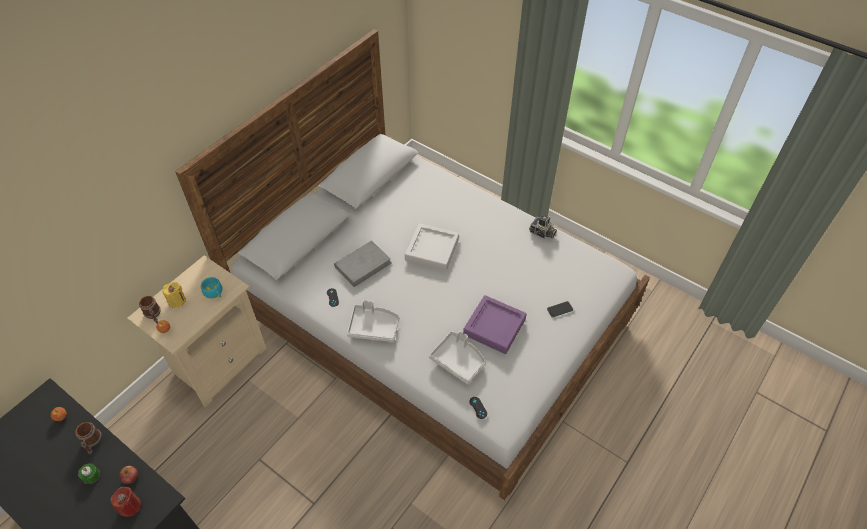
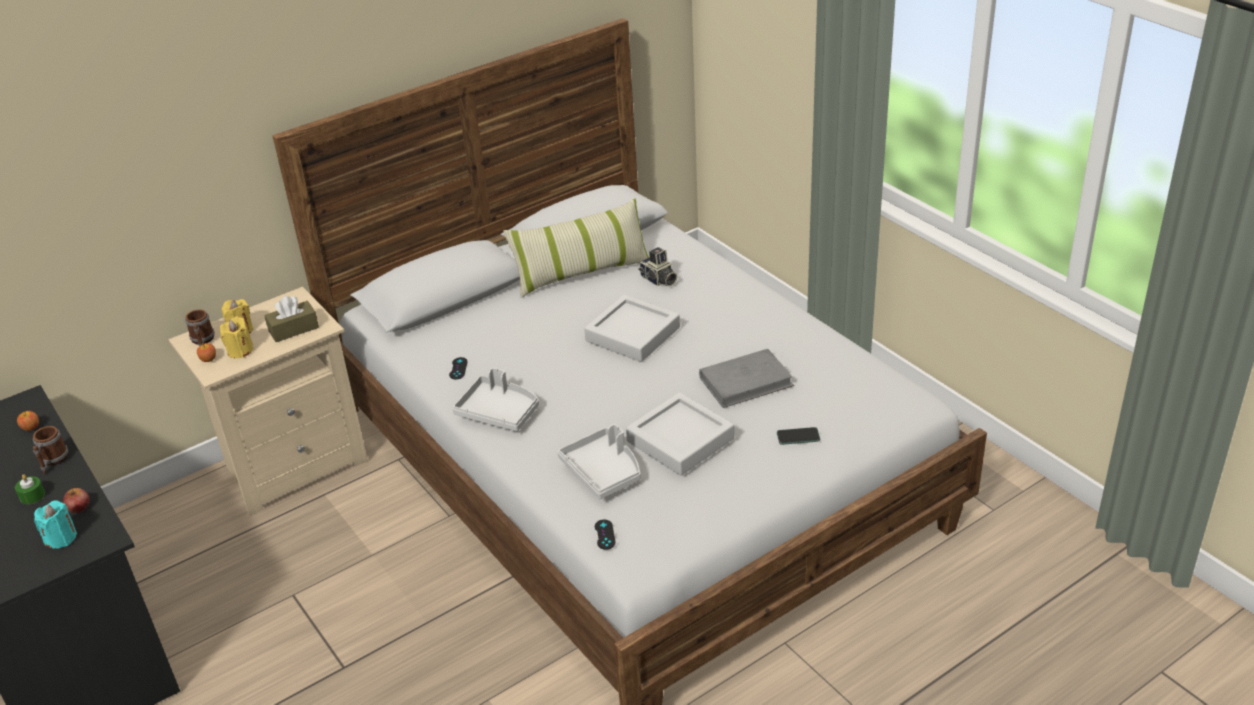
camera: 20 degrees right, 15 degrees down
(130, 506) = (61, 538): red candle -> turquoise candle
(184, 318) = (240, 351): none -> yellow candle
(214, 293) = (293, 329): turquoise cup -> brown tissue box
(363, 265) = (521, 337): grey book -> grey book (746, 382)
(379, 206) = (581, 272): none -> pillow
(494, 327) = (680, 440): purple tray -> grey tray
(542, 233) = (818, 338): camera -> camera (658, 280)

